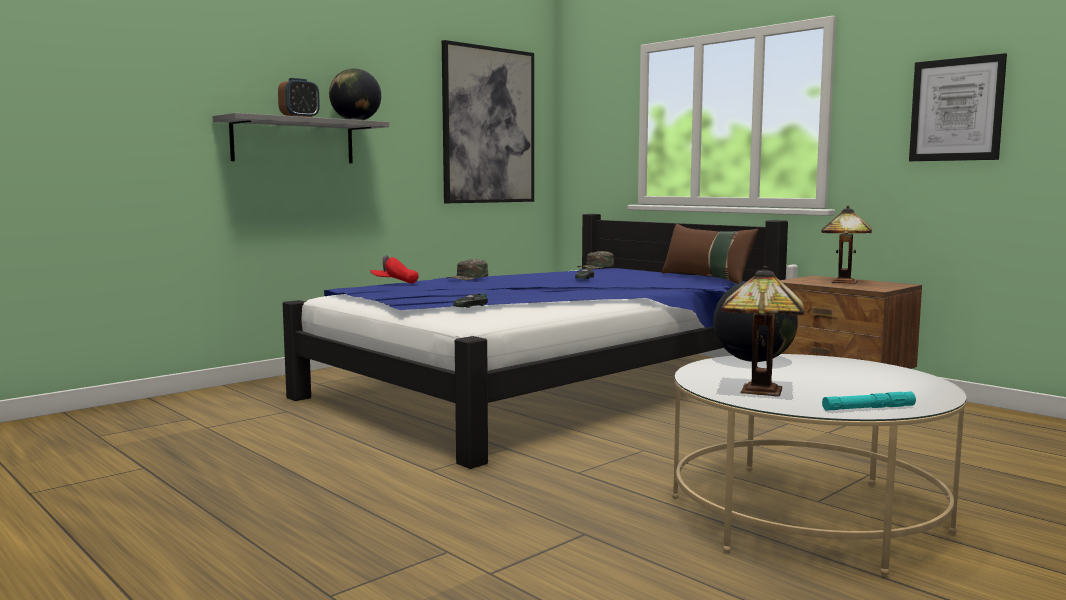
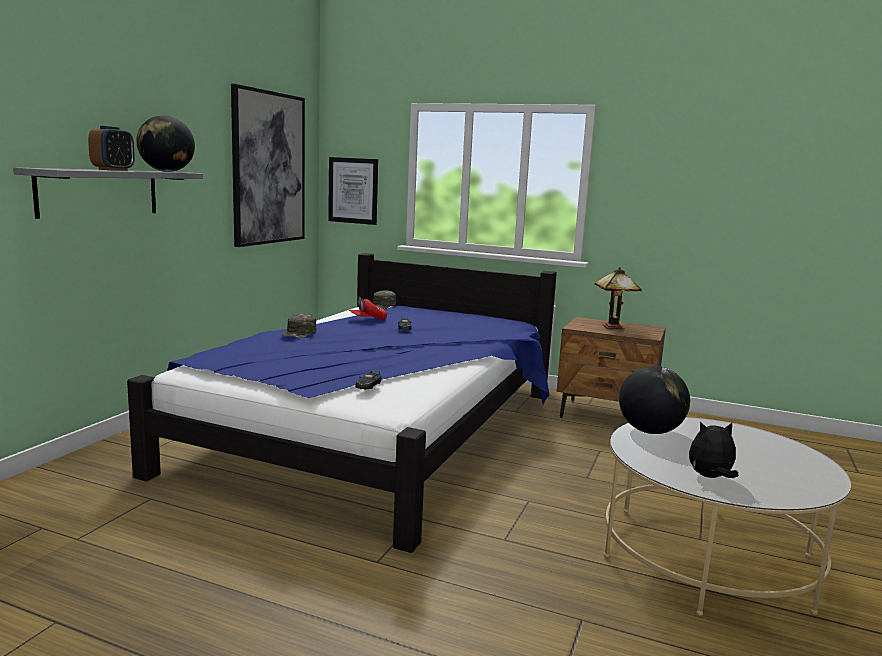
camera: 25 degrees left, 5 degrees up
(394, 283) = (238, 346): red cap -> red cap (367, 320)
(706, 278) = (496, 321): brown pillow -> none
(757, 391) = (710, 477): table lamp -> plush toy
(868, 408) = (806, 490): turquoise flashlight -> none
(956, 109) = (691, 193): picture -> picture (353, 190)

